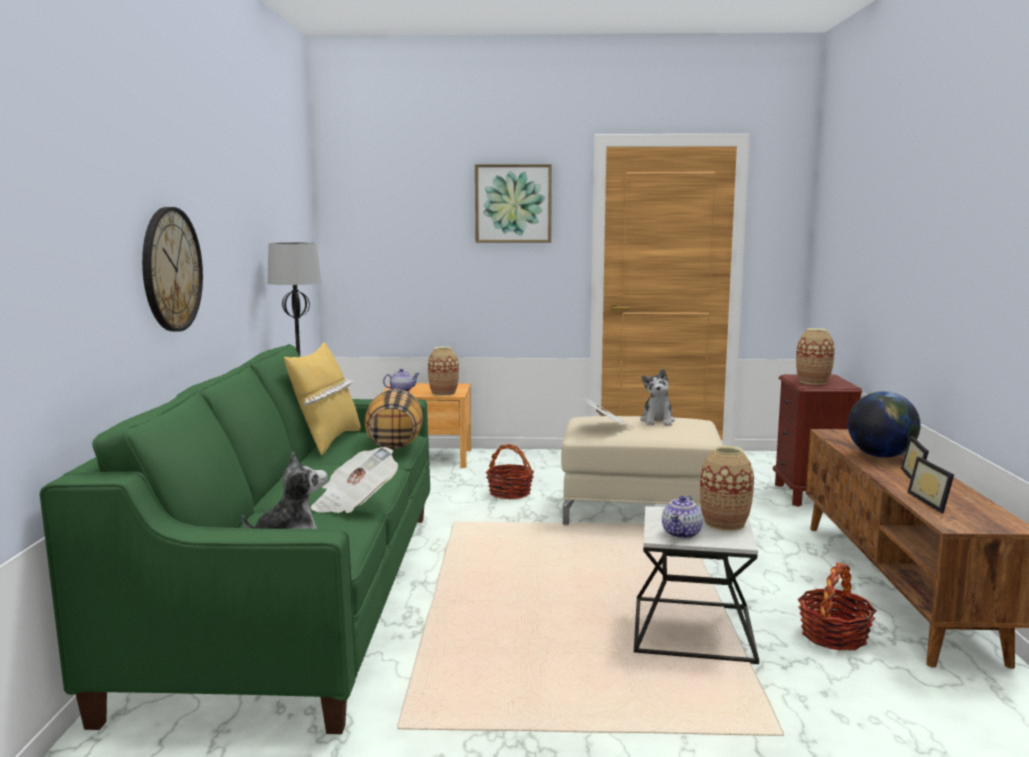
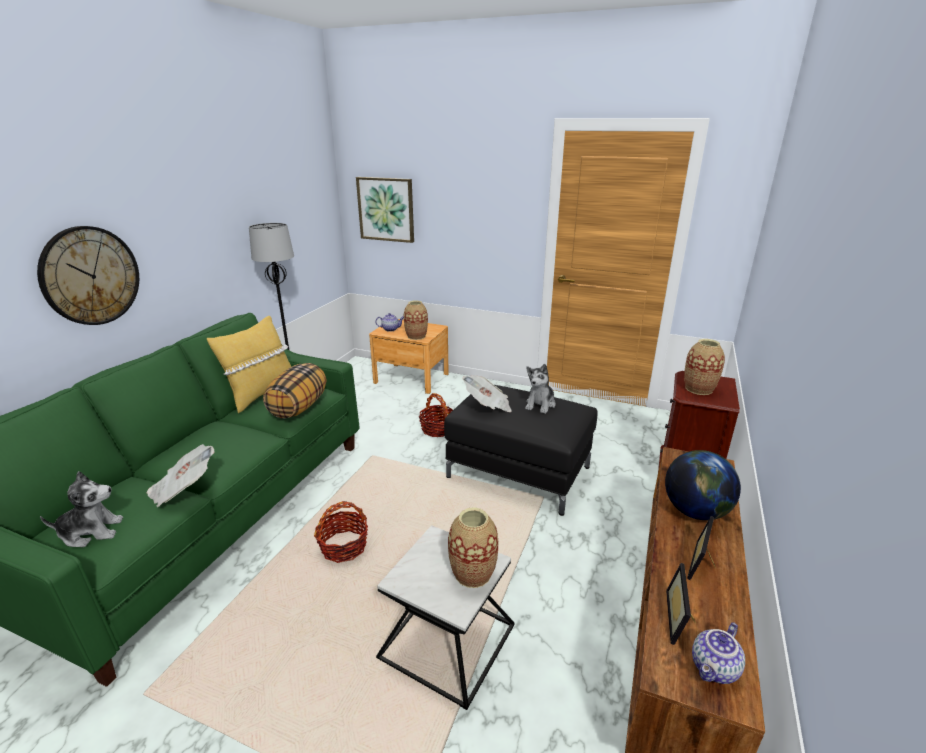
camera: 20 degrees right, 15 degrees up
(513, 203) = (482, 182): picture -> picture (386, 209)
(639, 511) = (519, 472): beige ottoman -> black ottoman
(682, 534) = (421, 581): teapot -> teapot (715, 669)
(834, 636) = (564, 691): basket -> basket (344, 546)

